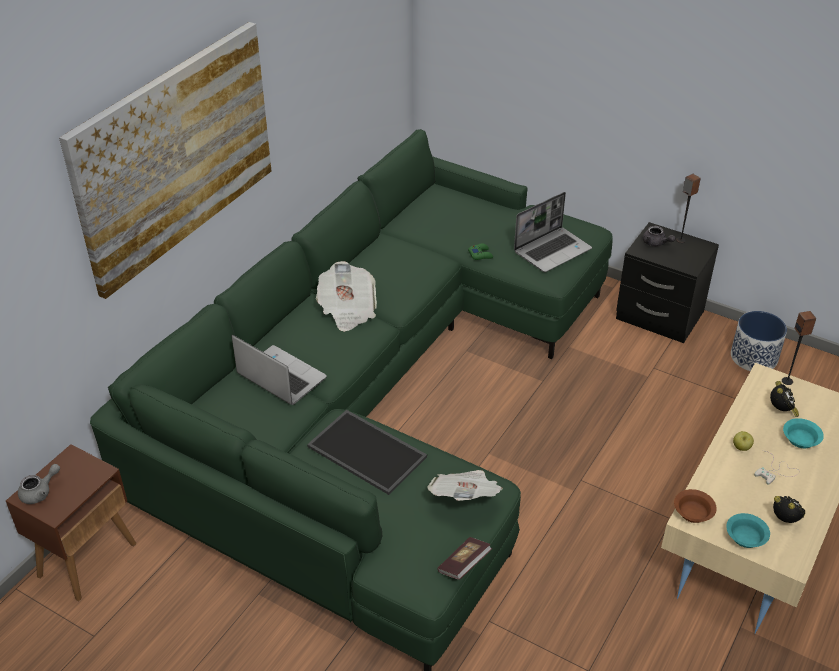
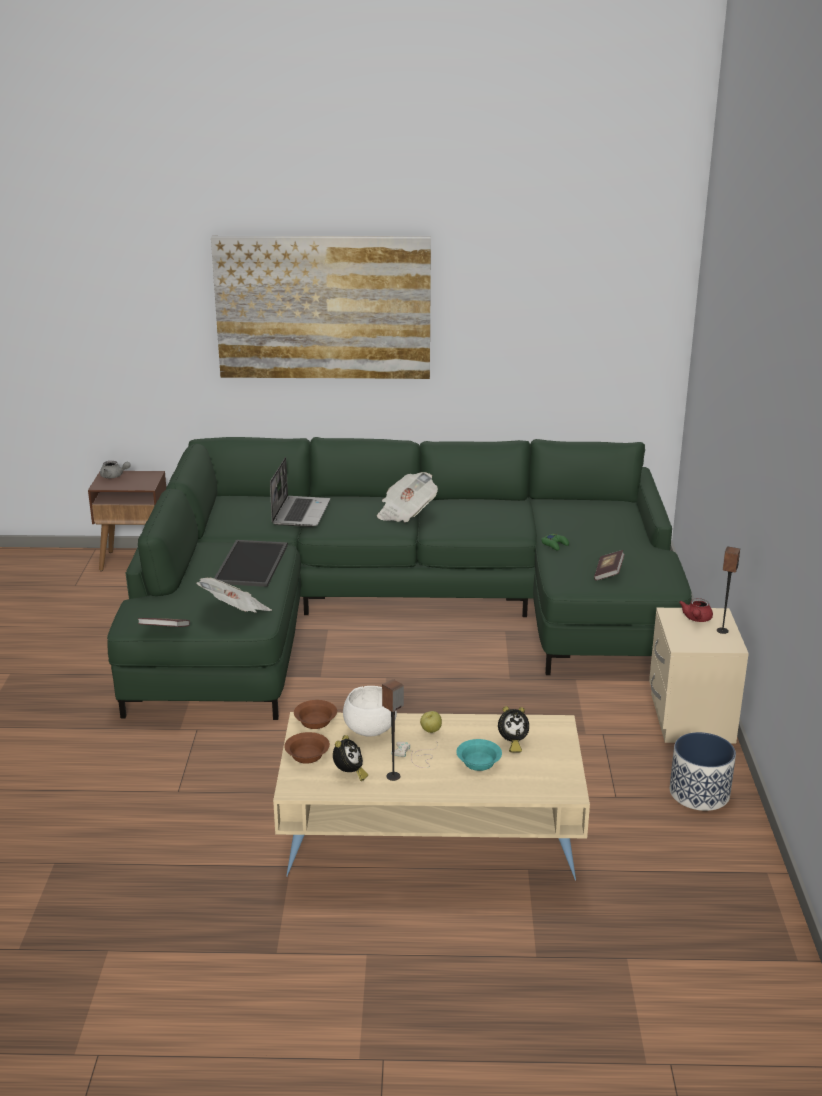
camera: 60 degrees right, 15 degrees down
(552, 250) = (608, 573): laptop -> book
(656, 243) = (696, 619): grey teapot -> red teapot
(658, 316) = (688, 718): black nightstand -> beige nightstand
(722, 483) = (369, 730): none -> white bowl
(746, 537) = (308, 756): turquoise bowl -> brown bowl
(787, 381) = (565, 739): speaker -> speaker (393, 776)

